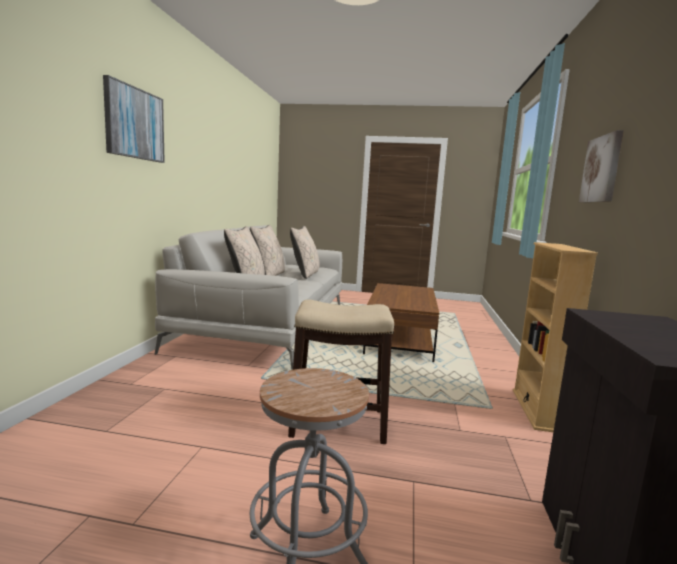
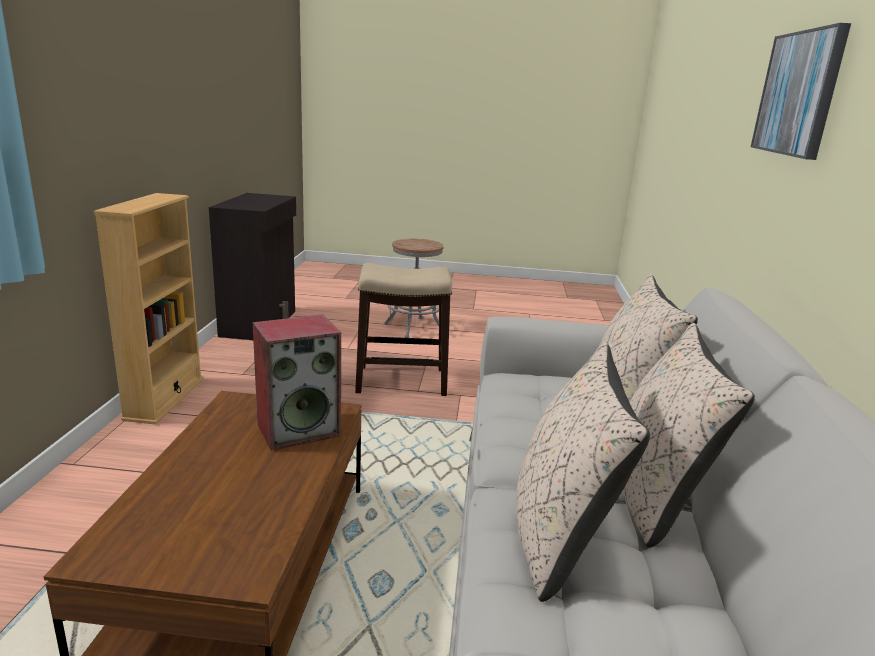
camera: 175 degrees right, 10 degrees up
(389, 301) = (299, 429): none -> speaker
(602, 169) = (111, 101): picture -> none

